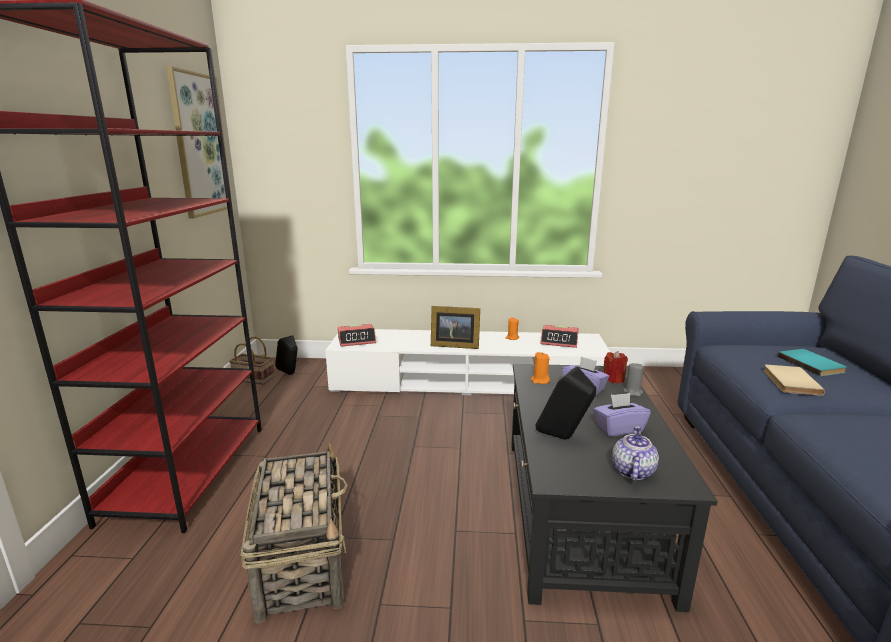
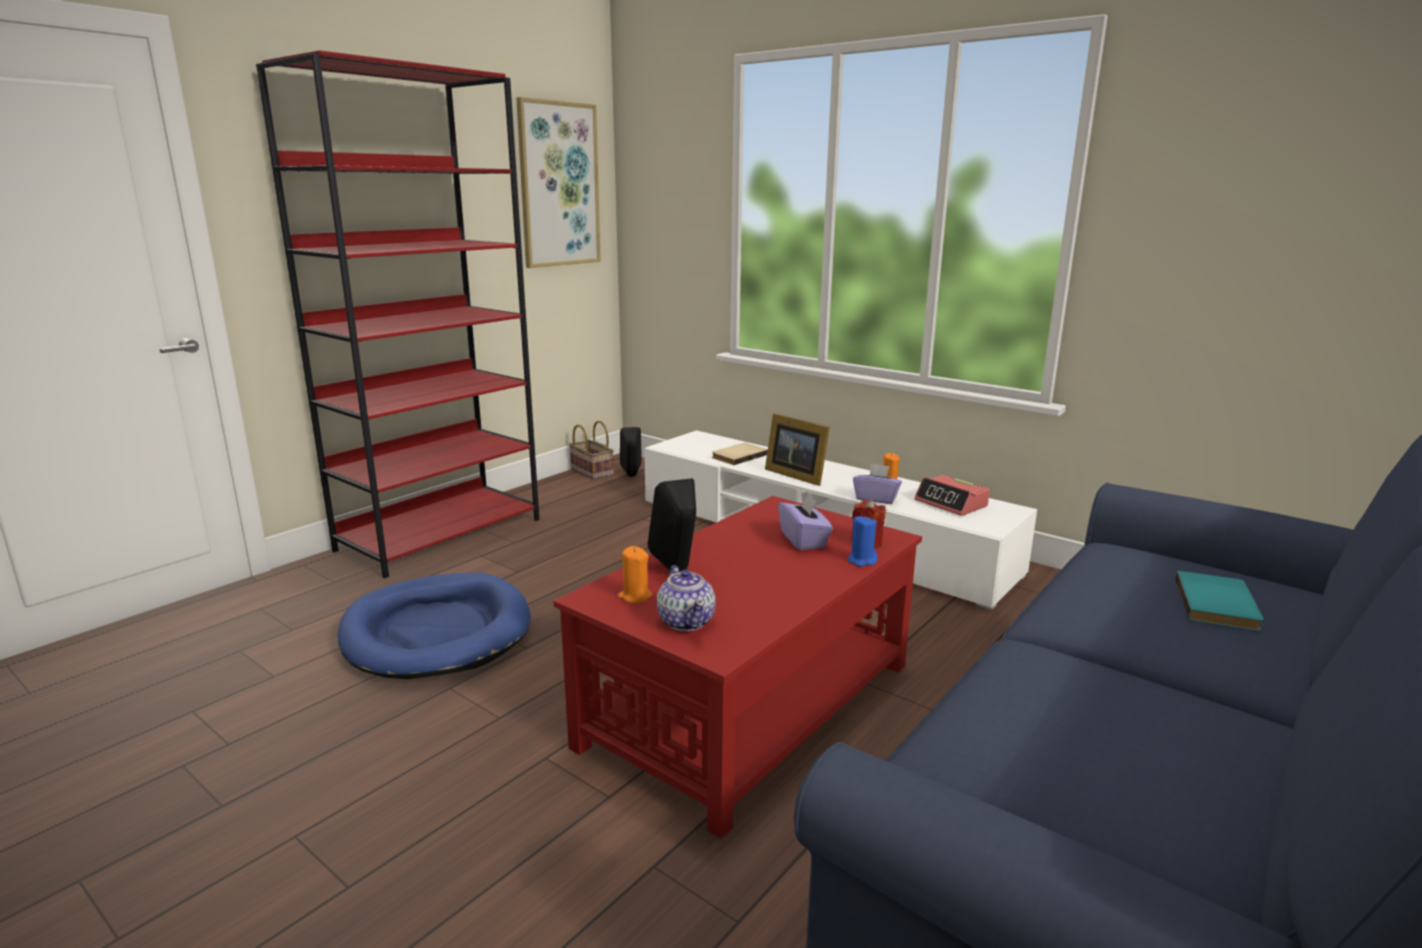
camera: 35 degrees right, 0 degrees up
(303, 560) = (437, 632): basket -> blue dog bed
(357, 340) = (692, 445): alarm clock -> none
(540, 380) = (767, 518): orange candle -> orange candle (635, 596)
(580, 512) = (748, 705): black coffee table -> red coffee table
(618, 428) = (758, 585): purple tissue box -> purple tissue box (876, 498)
(632, 471) = (686, 621): teapot -> teapot turned 105 degrees clockwise
(633, 392) = (862, 560): grey candle -> blue candle
(789, 382) = (1106, 609): beige book -> beige book (738, 456)

